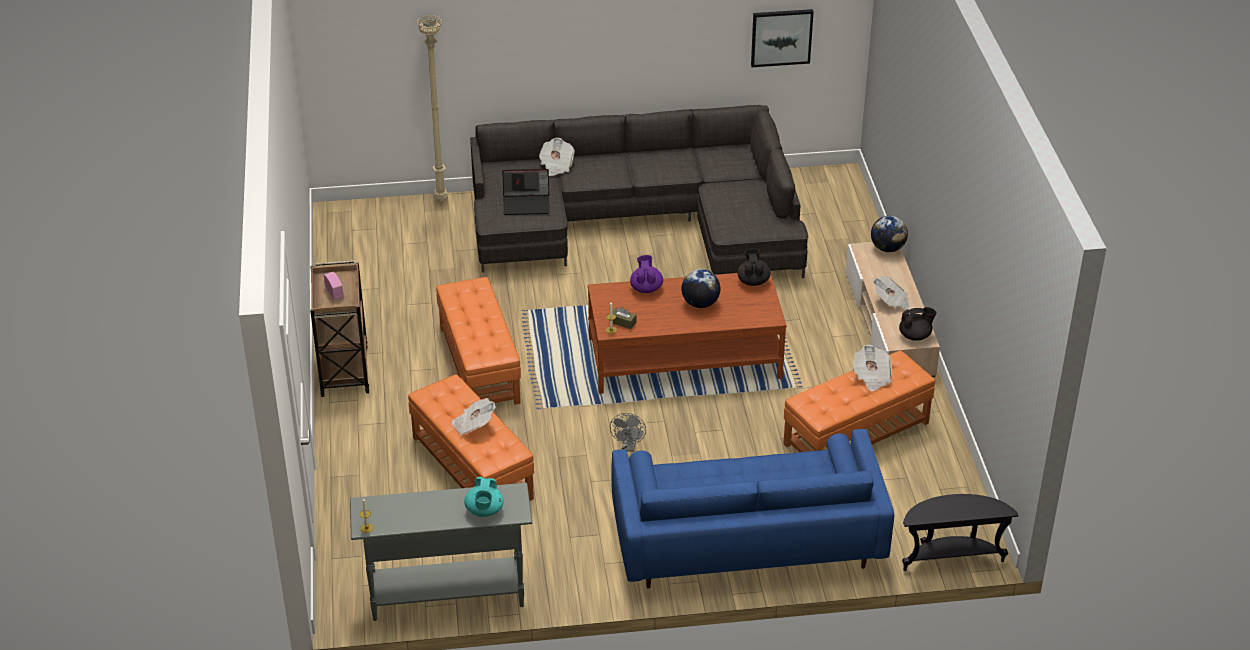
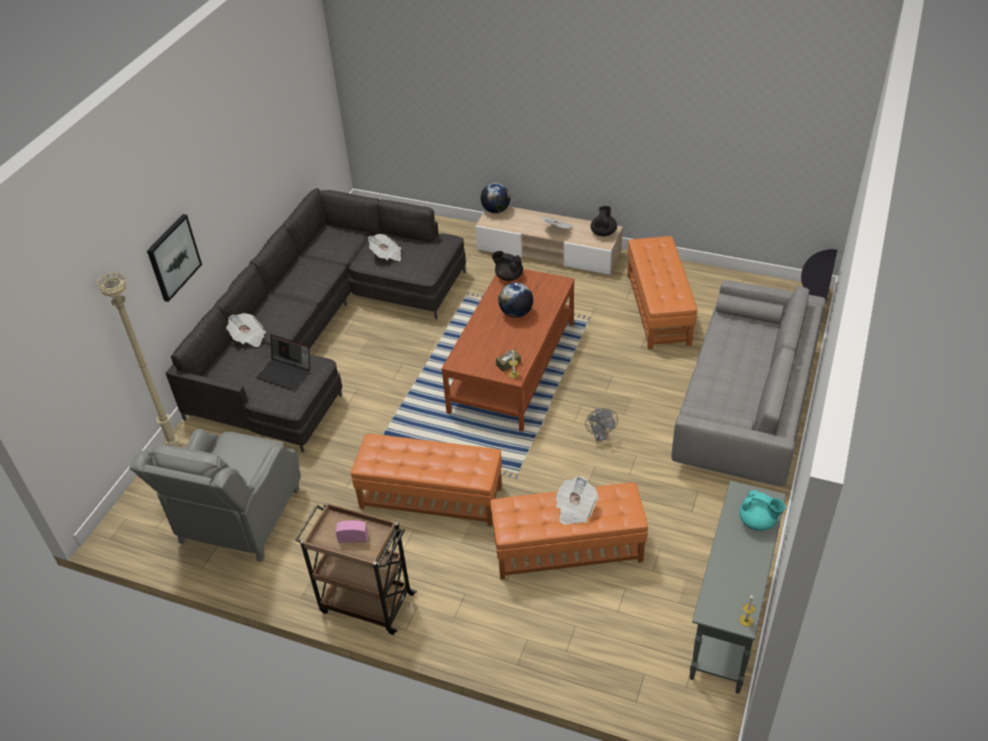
camera: 60 degrees left, 5 degrees up
(387, 268) = (239, 519): none -> grey armchair
(527, 203) = (286, 373): laptop -> laptop turned 90 degrees clockwise
(629, 447) = (600, 436): grey fan -> grey fan turned 45 degrees clockwise
(646, 288) = (473, 336): purple teapot -> none
(747, 539) = (745, 406): blue sofa -> grey sofa
(781, 37) = (300, 125): picture -> picture (173, 257)
(872, 377) = (653, 262): newspaper -> newspaper (386, 255)

